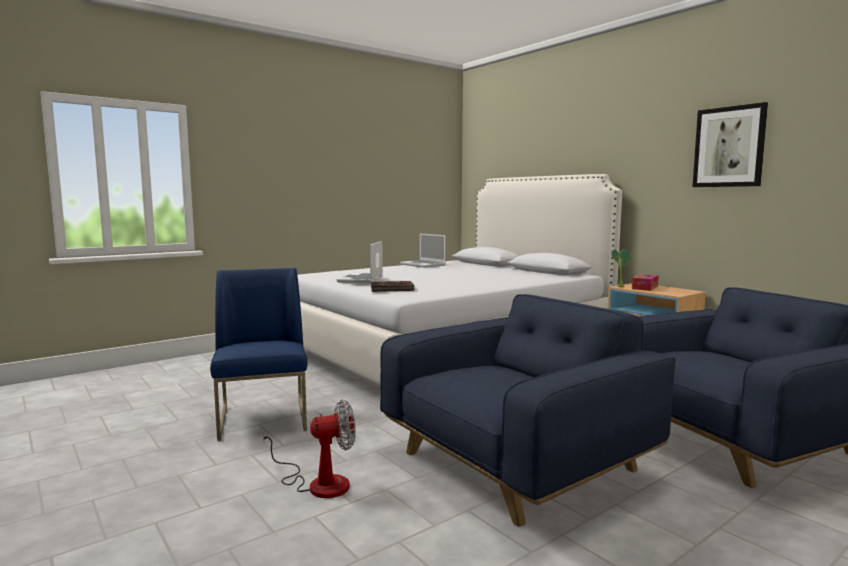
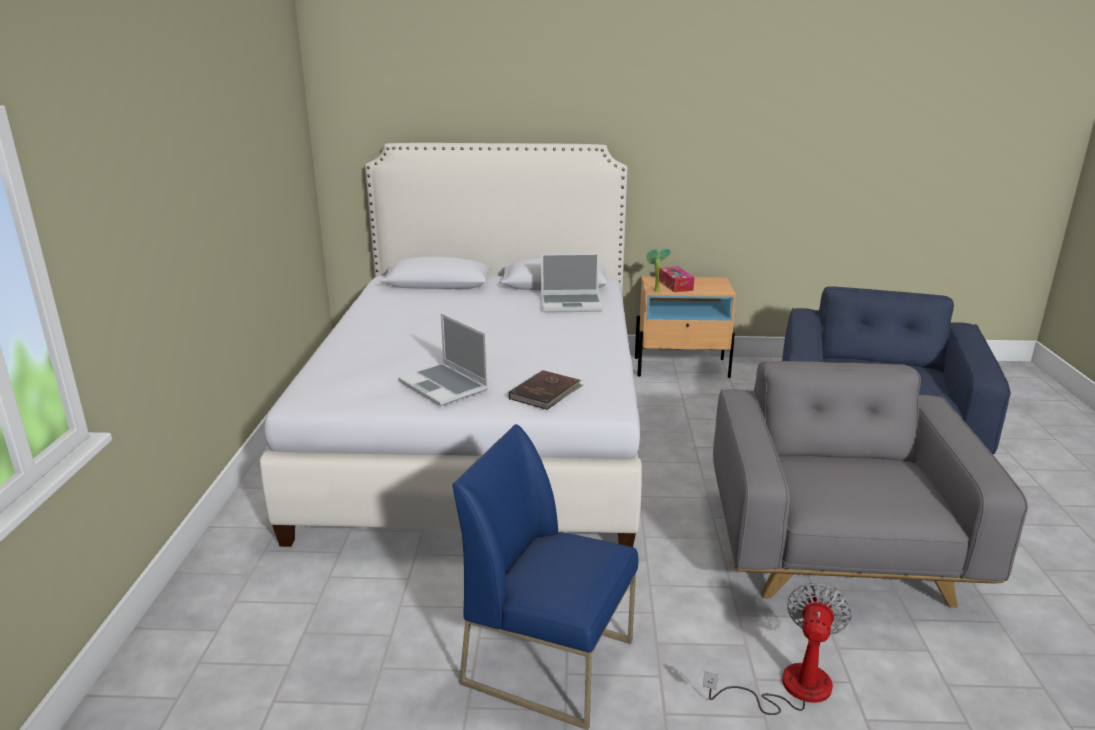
camera: 50 degrees left, 15 degrees up
(423, 265) = (381, 312): laptop -> laptop (572, 304)
(517, 462) = (835, 546): blue armchair -> grey armchair
(729, 147) = (753, 118): picture -> none

